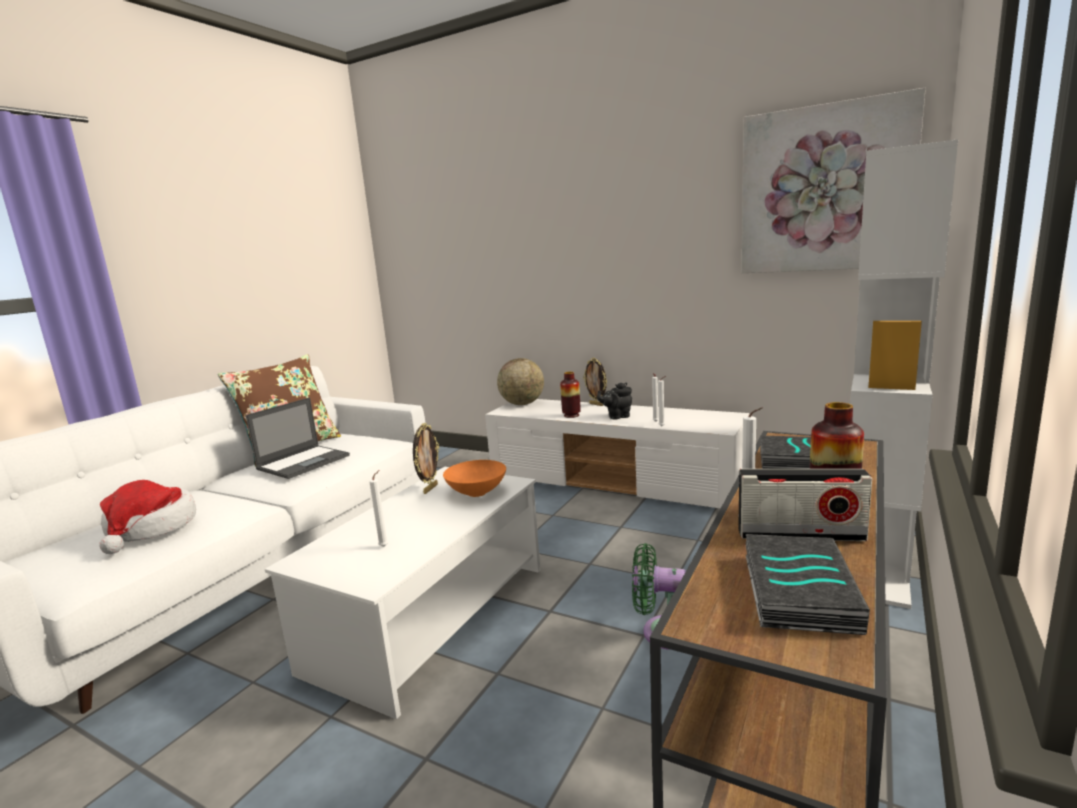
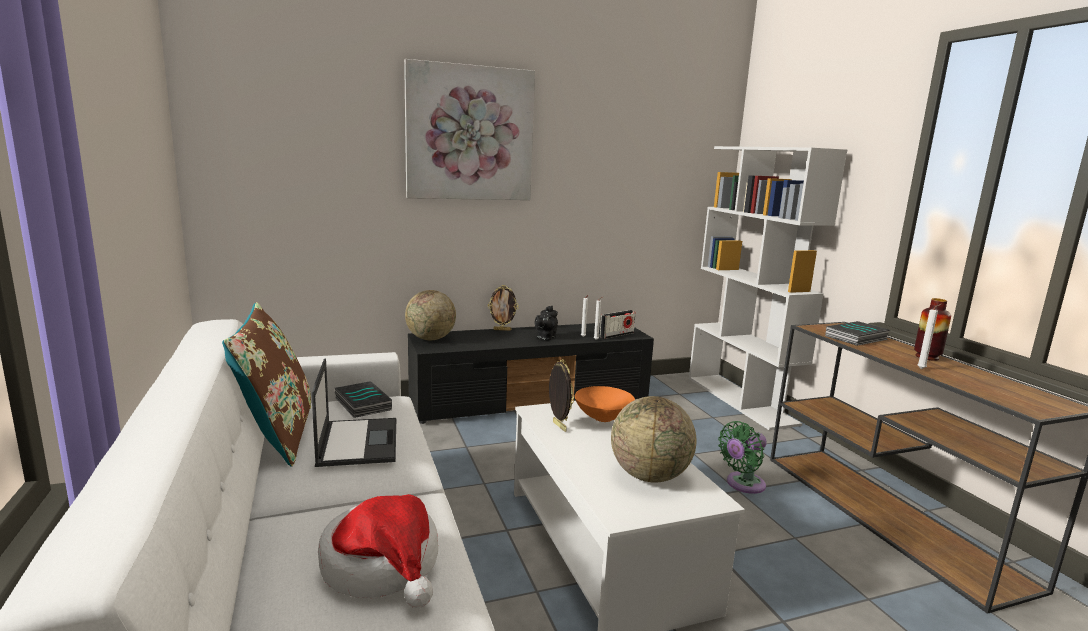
camera: 50 degrees left, 0 degrees up
(385, 546) = (649, 476): white candle -> globe
(571, 415) = (506, 342): vase -> none
(615, 483) = (531, 400): white tv stand -> black tv stand
(795, 589) = (1011, 390): book -> book (361, 404)
(800, 535) = (952, 370): radio -> radio (616, 335)
(825, 189) = (678, 154): picture -> picture (470, 133)

